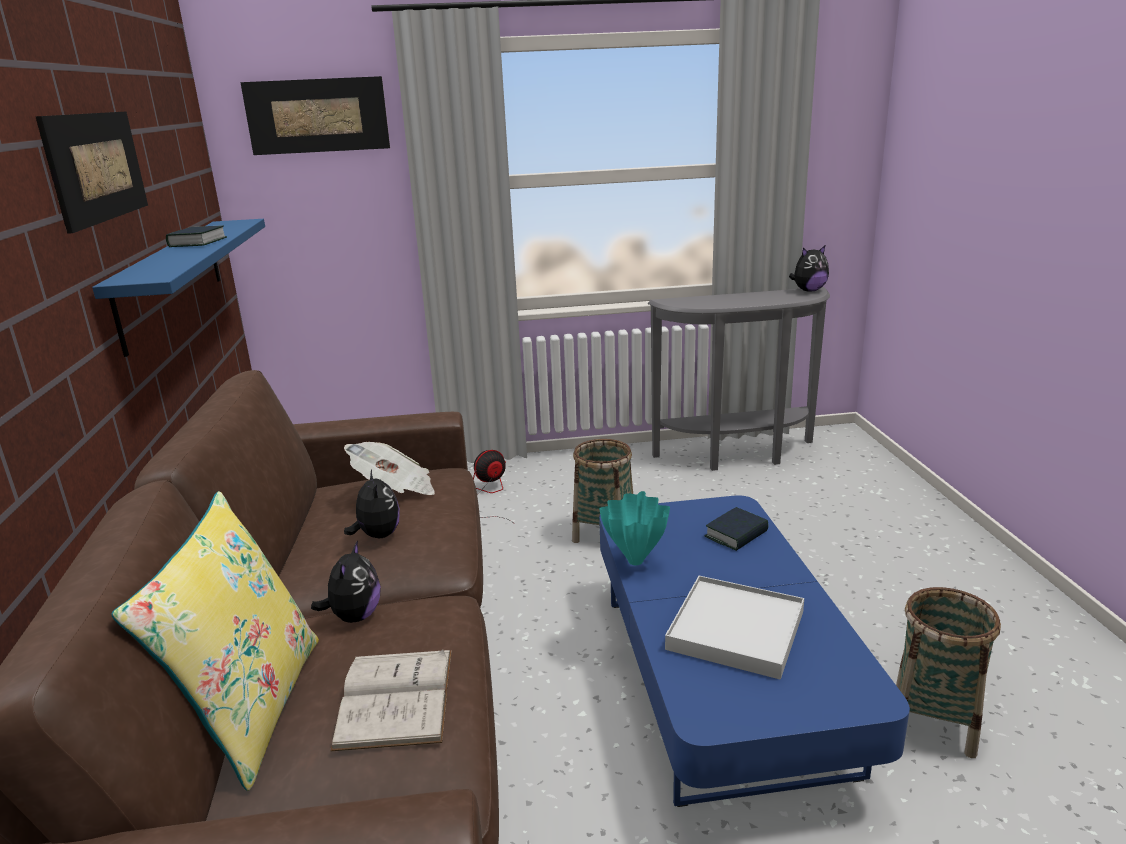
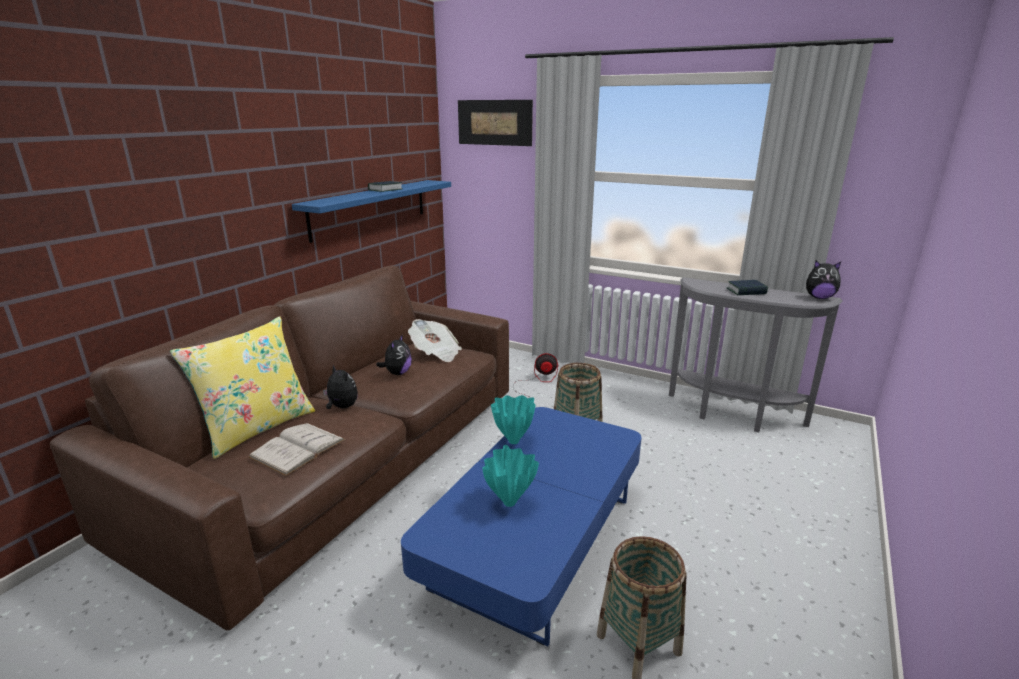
camera: 35 degrees right, 0 degrees up
(96, 167) = (316, 143): picture -> none
(354, 616) = (342, 407): plush toy -> plush toy turned 90 degrees counterclockwise
(735, 630) = (509, 503): white tray -> turquoise vase
(736, 534) = (595, 452): book -> book (746, 291)

